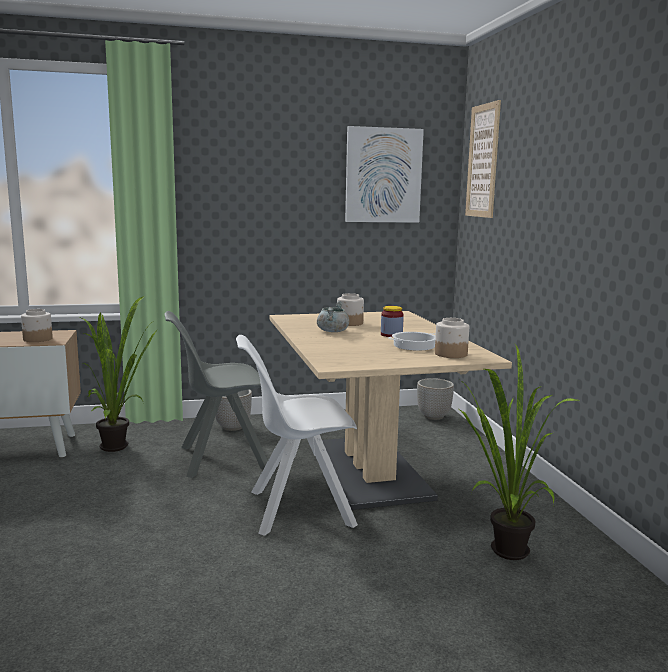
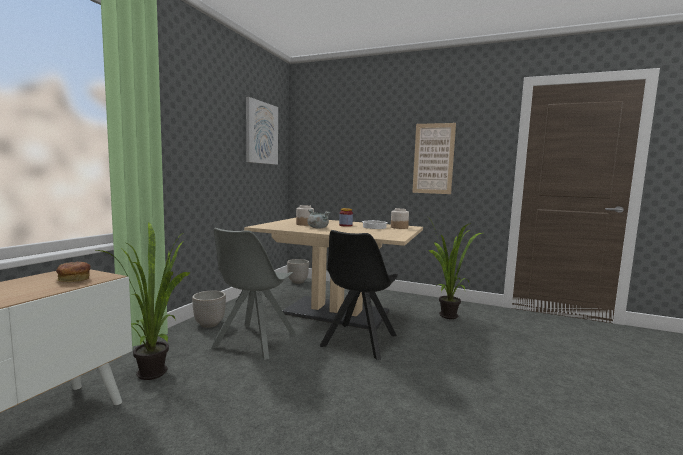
camera: 55 degrees left, 5 degrees down
(37, 339) = (73, 279): jar -> bread
(297, 509) = (358, 342): white chair -> black chair
(482, 161) = (316, 130): picture -> picture (433, 158)

